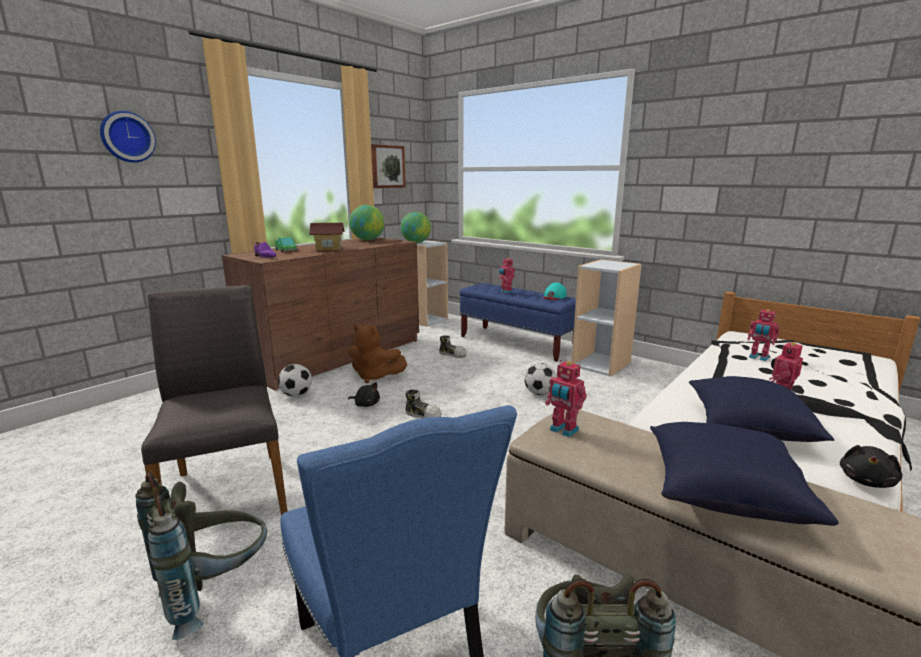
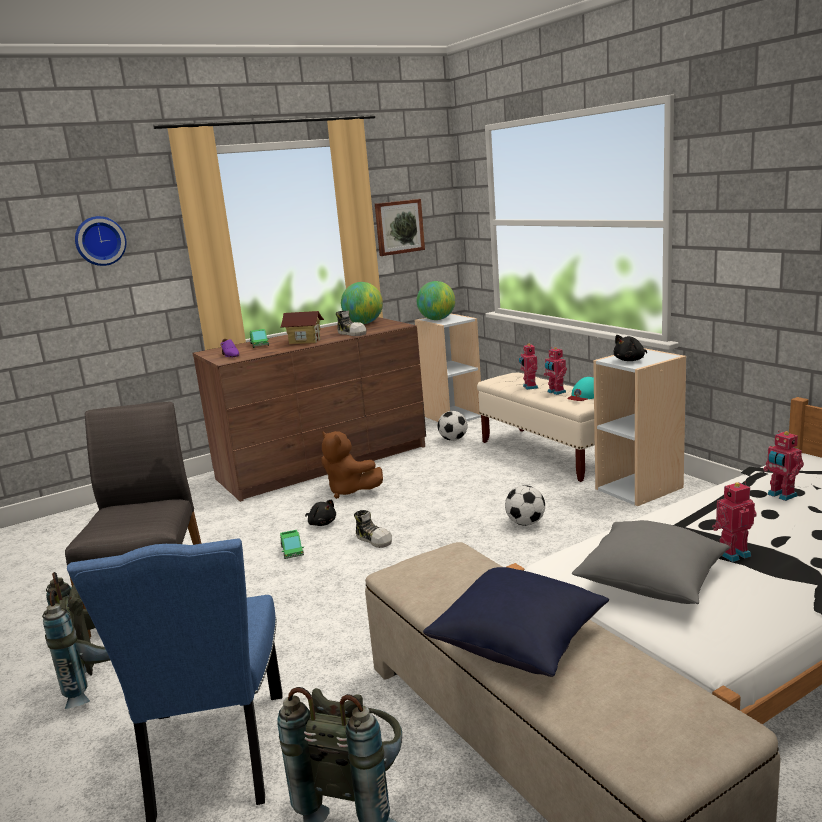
camera: 20 degrees right, 0 degrees up
(296, 395) = (258, 507): football -> football (453, 439)
(352, 430) = (292, 551): none -> toy truck
(452, 354) = (456, 466): shoe -> shoe (352, 333)
(517, 343) = (548, 454): blue bench -> beige bench
(563, 430) = (425, 567): toy robot -> toy robot (555, 392)
(748, 428) = (651, 583): blue pillow -> grey pillow
(866, 481) = (718, 653): black plush toy -> black plush toy (630, 360)

